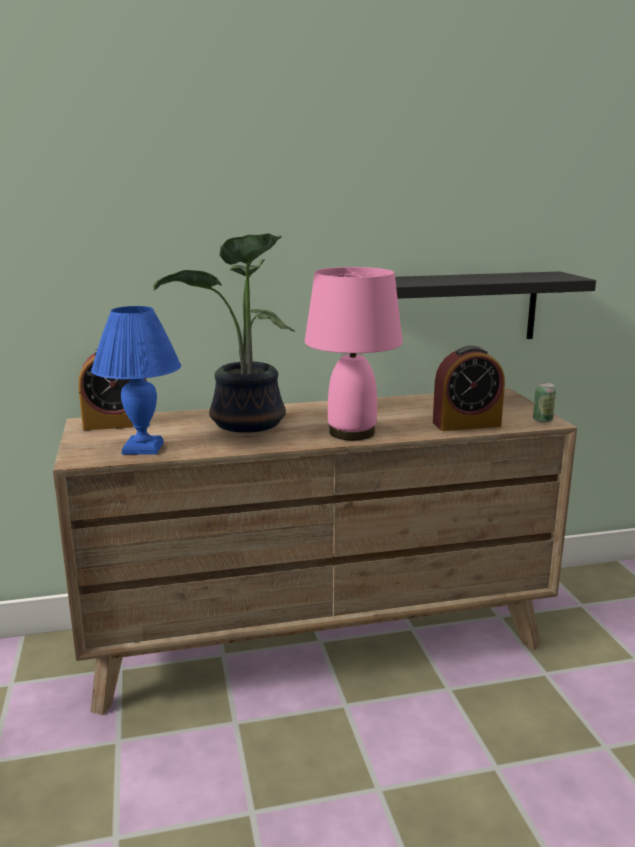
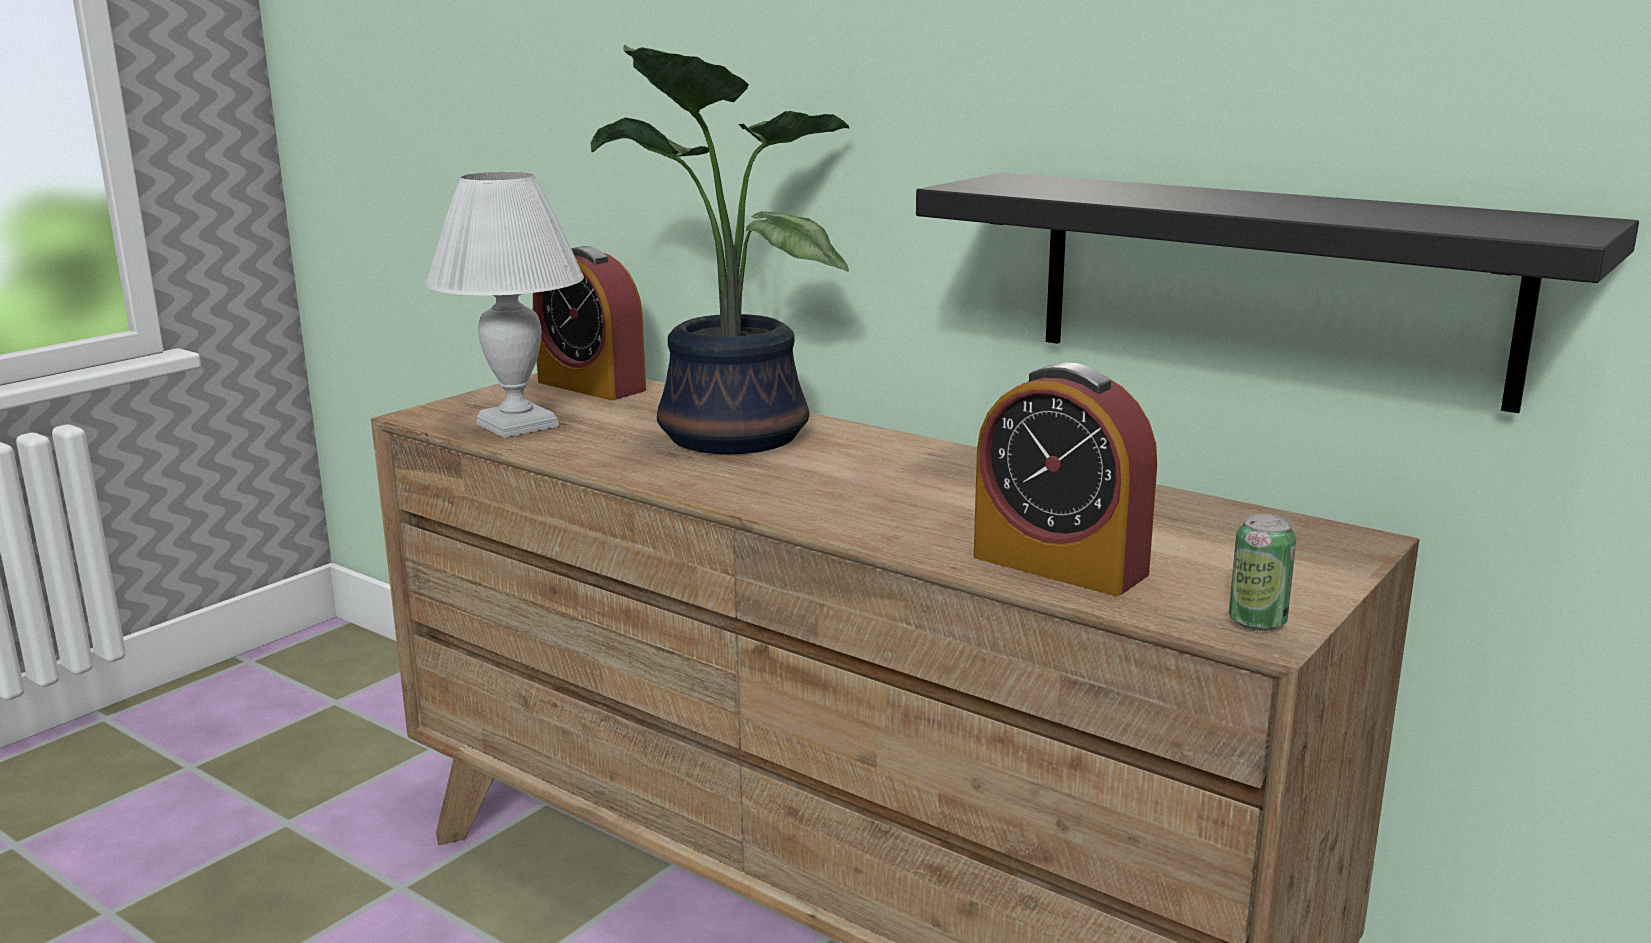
camera: 50 degrees right, 0 degrees up
(142, 447) = (518, 424): blue table lamp -> white table lamp
(351, 432) = (818, 502): pink table lamp -> none

